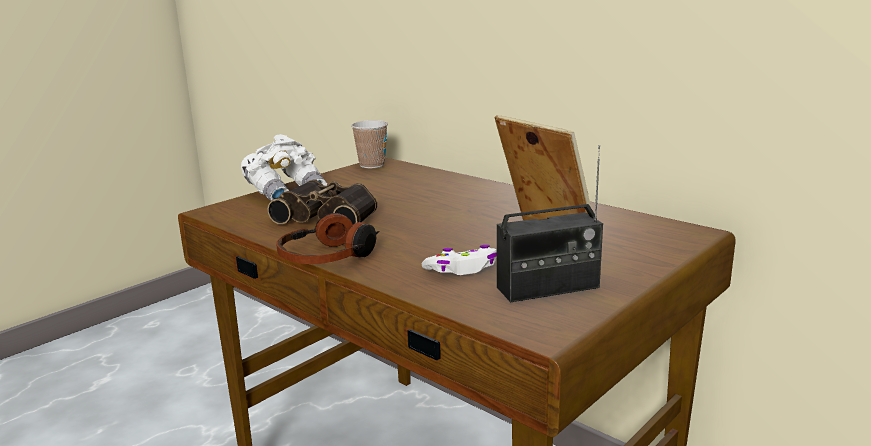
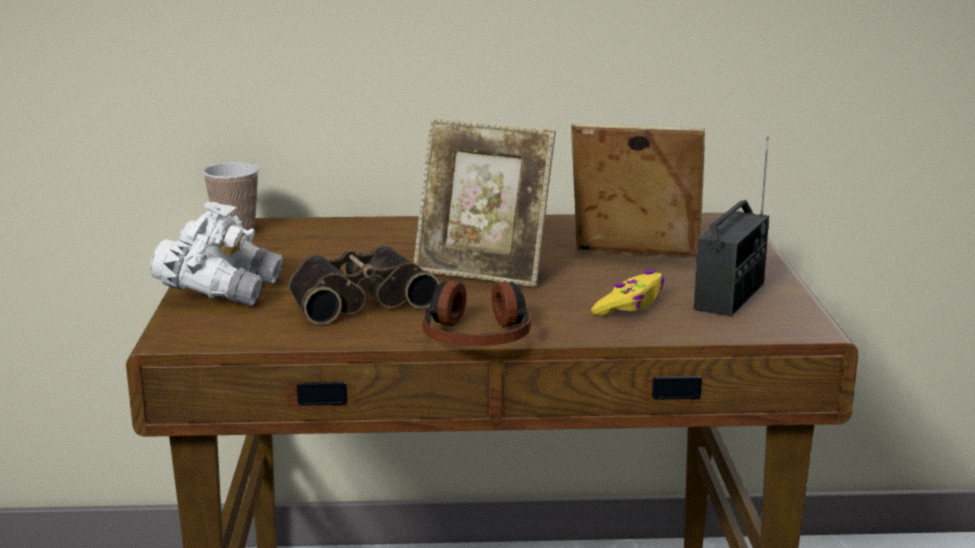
camera: 45 degrees left, 0 degrees up
(432, 220) = (483, 272): none -> picture frame
(462, 269) = (630, 305): white game controller -> yellow game controller

